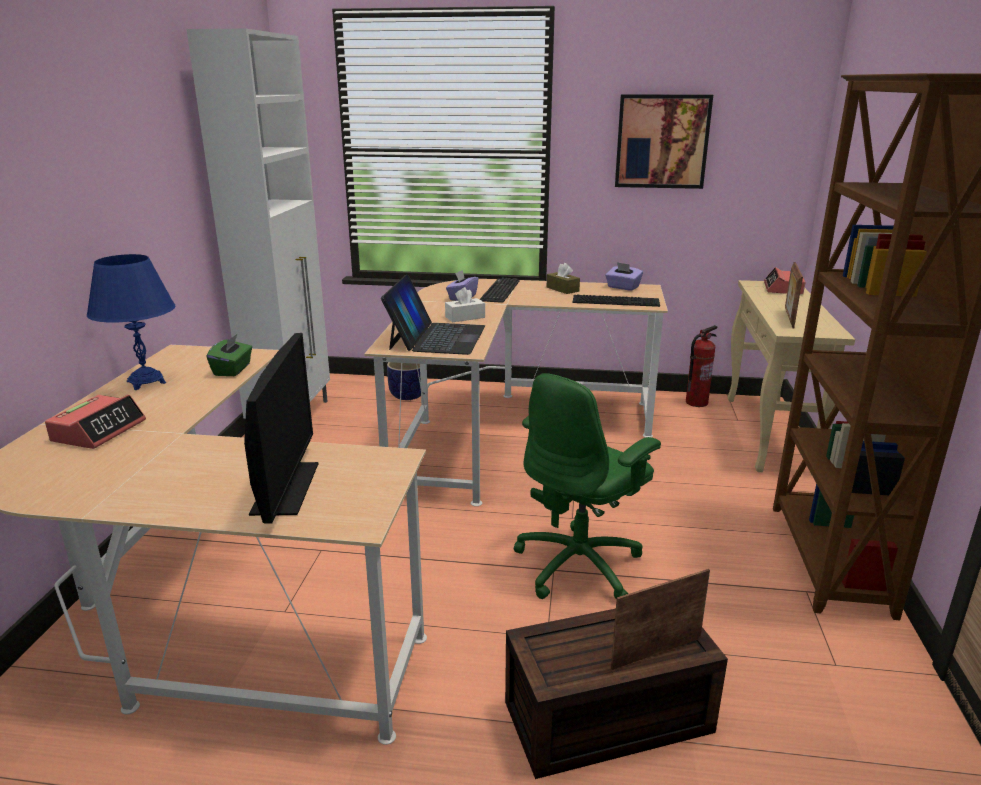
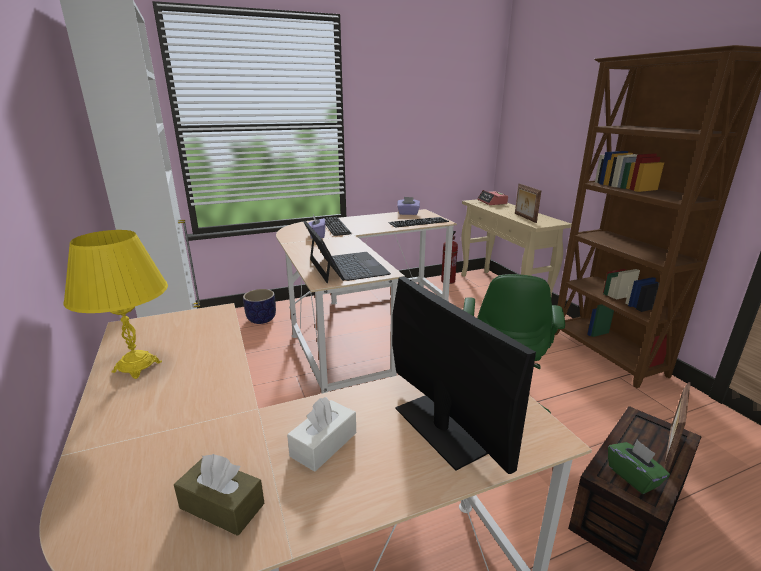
camera: 30 degrees left, 0 degrees up
(99, 431) = (157, 438): alarm clock -> none
(146, 382) = (137, 367): blue table lamp -> yellow table lamp
(233, 370) = (215, 331): green tissue box -> green tissue box (633, 476)
(465, 317) = (342, 248): white tissue box -> white tissue box (324, 444)
(562, 289) = (374, 220): brown tissue box -> brown tissue box (222, 506)
(662, 141) = (414, 113): picture -> none

